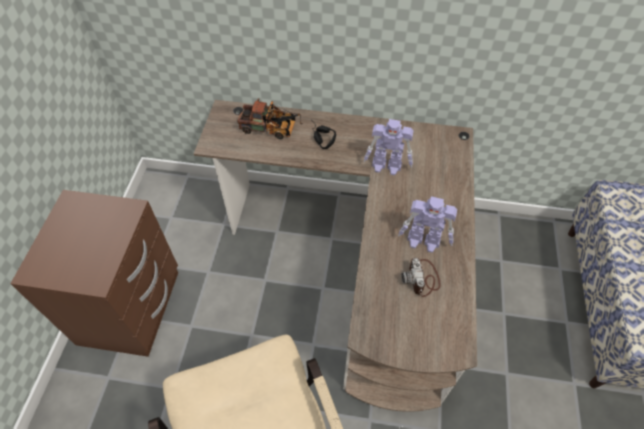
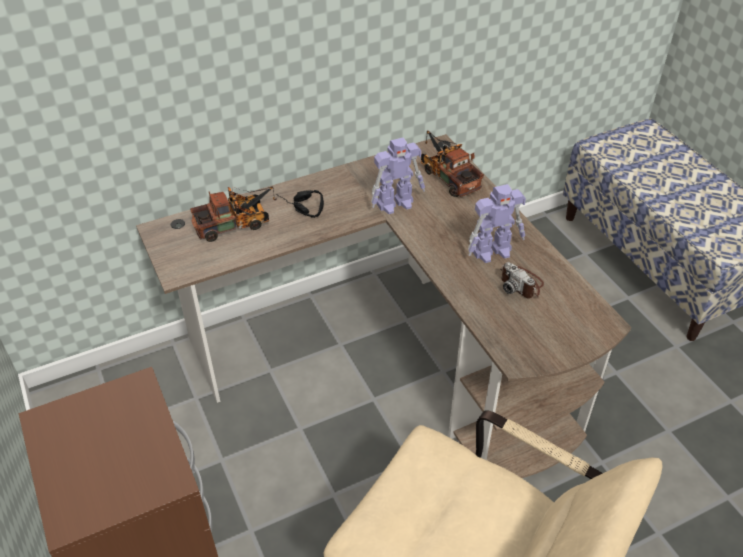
camera: 35 degrees left, 10 degrees down
(443, 163) = (447, 176): none -> toy truck

